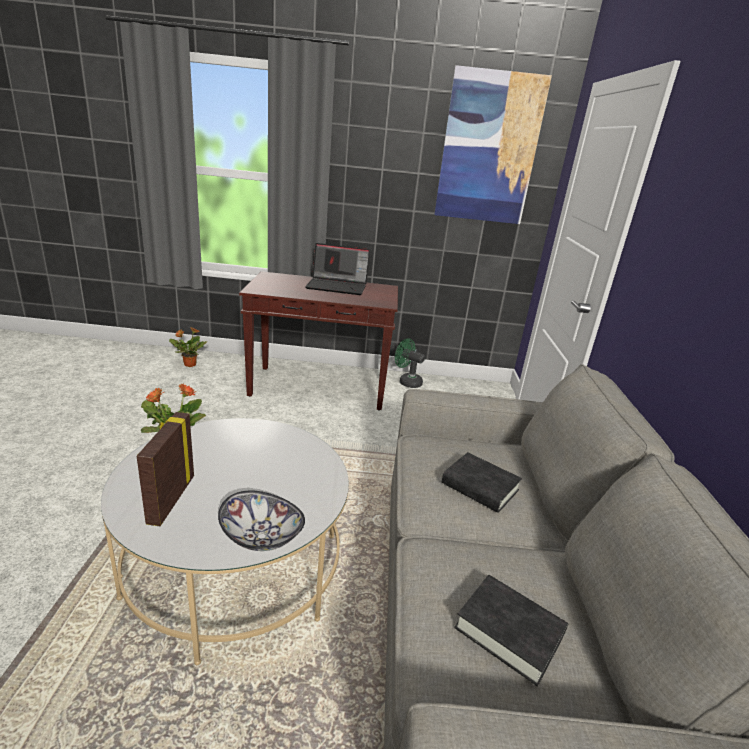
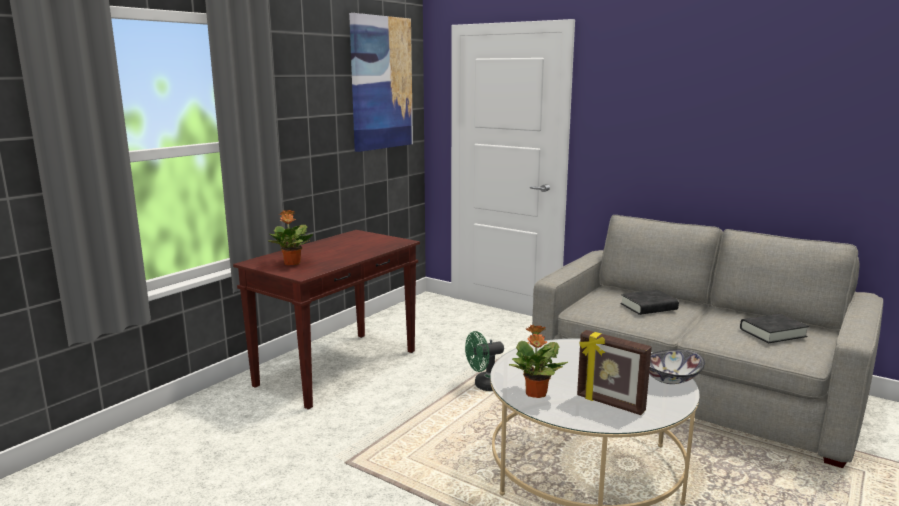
camera: 55 degrees left, 10 degrees down
(189, 364) = (174, 432): potted plant -> potted plant (292, 263)
(338, 286) = (332, 246): laptop -> none
(407, 382) = (376, 326): green fan -> green fan (485, 386)

